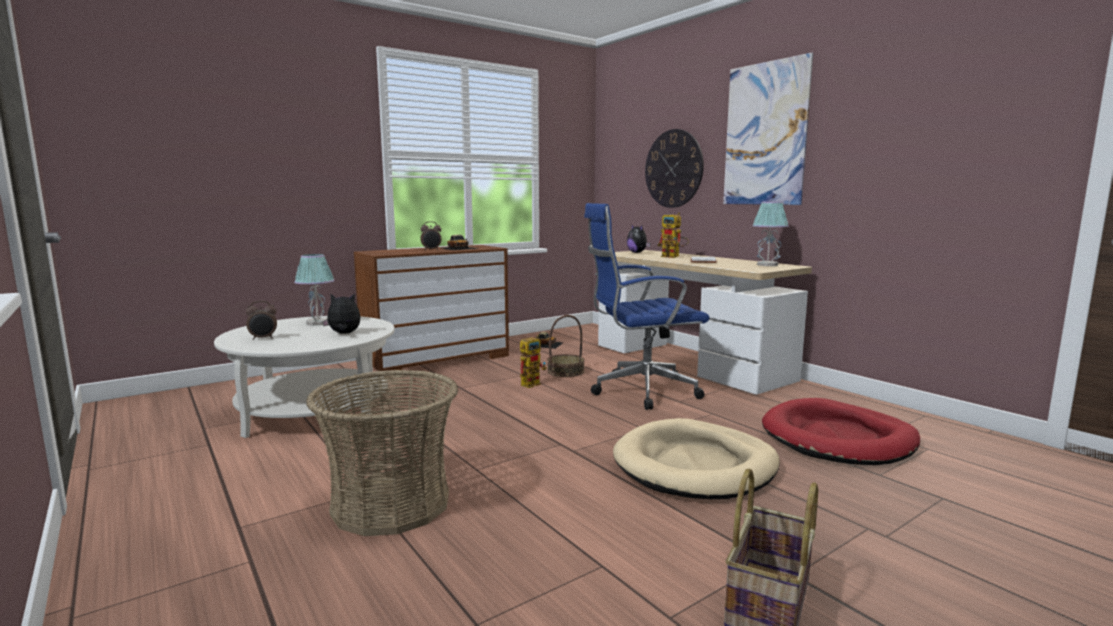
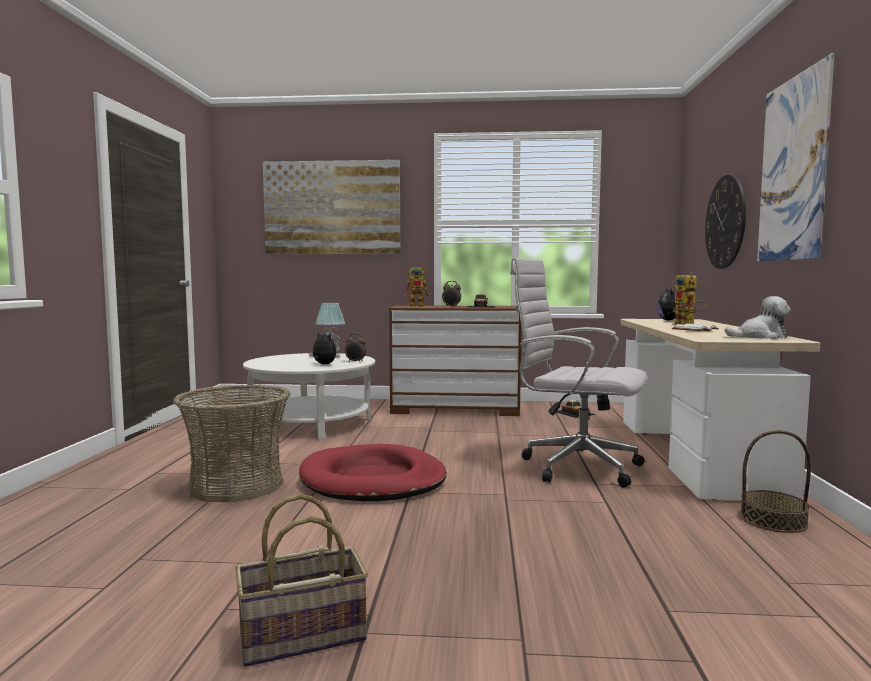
camera: 40 degrees right, 5 degrees down
(249, 126) = (332, 208): none -> picture
(263, 338) = (276, 361): alarm clock -> alarm clock (355, 362)
(533, 383) = (491, 439): toy robot -> toy robot (420, 306)
(565, 371) = (541, 437): basket -> basket (773, 520)
(640, 391) = (575, 466): blue office chair -> white office chair
(695, 465) = (482, 533): beige dog bed -> none
(767, 265) = (760, 337): table lamp -> plush toy
(838, 438) = (705, 564): red dog bed -> red dog bed (373, 480)

